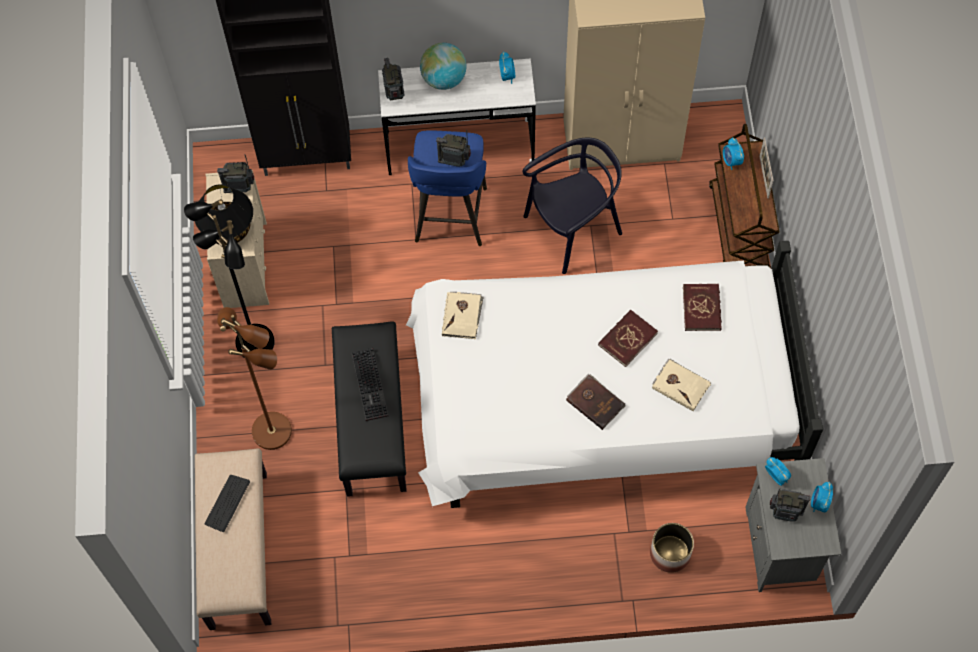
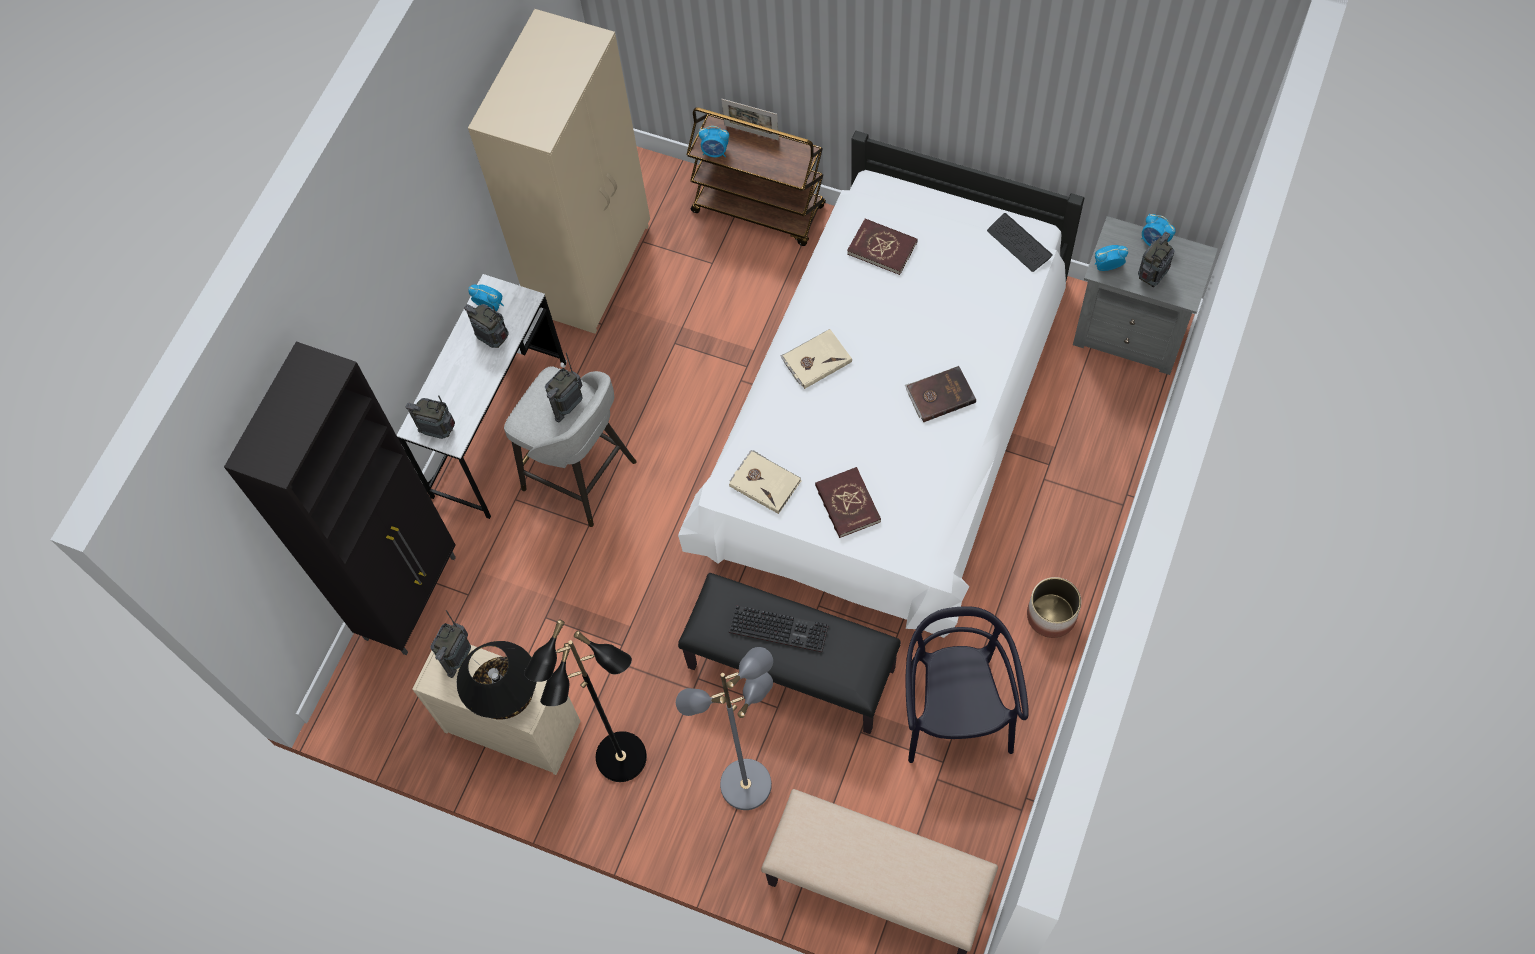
camera: 60 degrees left, 0 degrees up
(227, 503) = (850, 852): keyboard -> keyboard (1019, 243)
(273, 430) = (745, 783): brown floor lamp -> grey floor lamp
(444, 79) = (453, 371): globe -> none
(450, 217) = (582, 477): blue stool -> grey stool
(482, 91) = (494, 339): none -> radio
(573, 229) = (669, 361): black chair -> black chair (955, 712)
(627, 339) = (881, 332): red book -> red book (847, 504)
(670, 553) = (1091, 436): planter -> planter (1051, 615)
(681, 385) = (961, 306): beige book -> beige book (816, 360)

